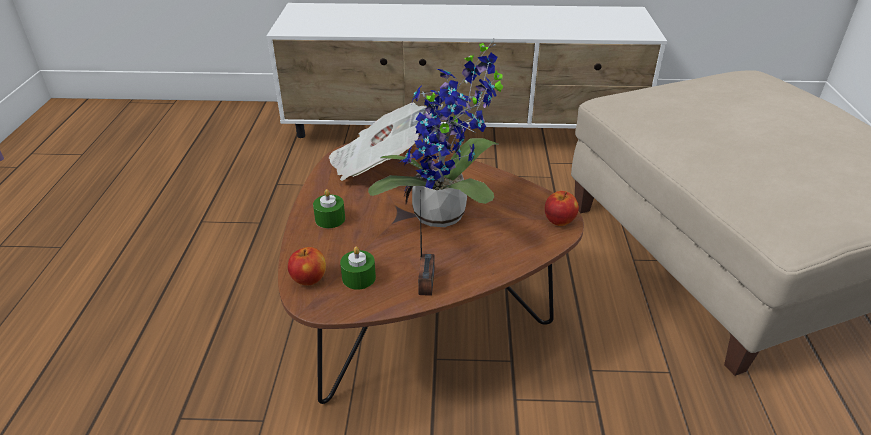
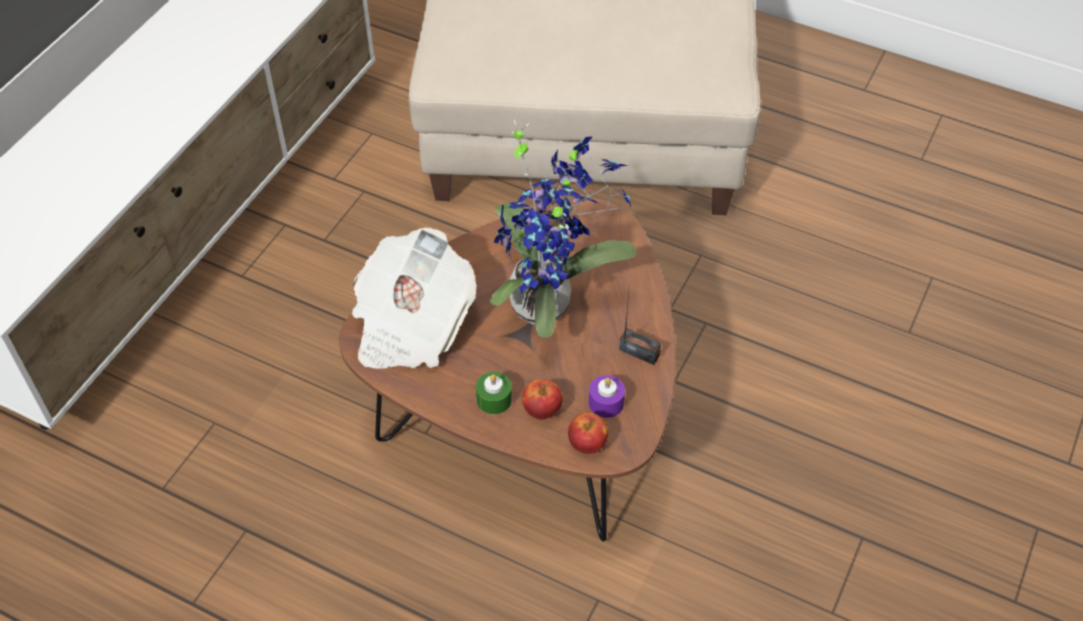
camera: 65 degrees left, 15 degrees up
(359, 278) = (606, 403): green candle -> purple candle
(559, 221) = (604, 219): apple -> apple (541, 410)

